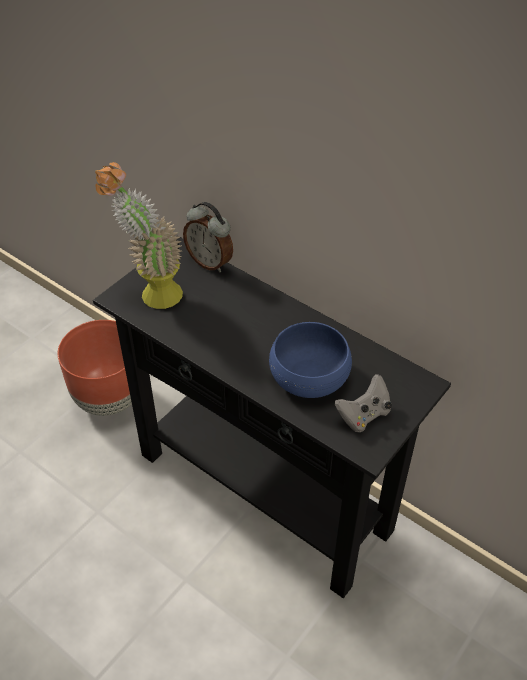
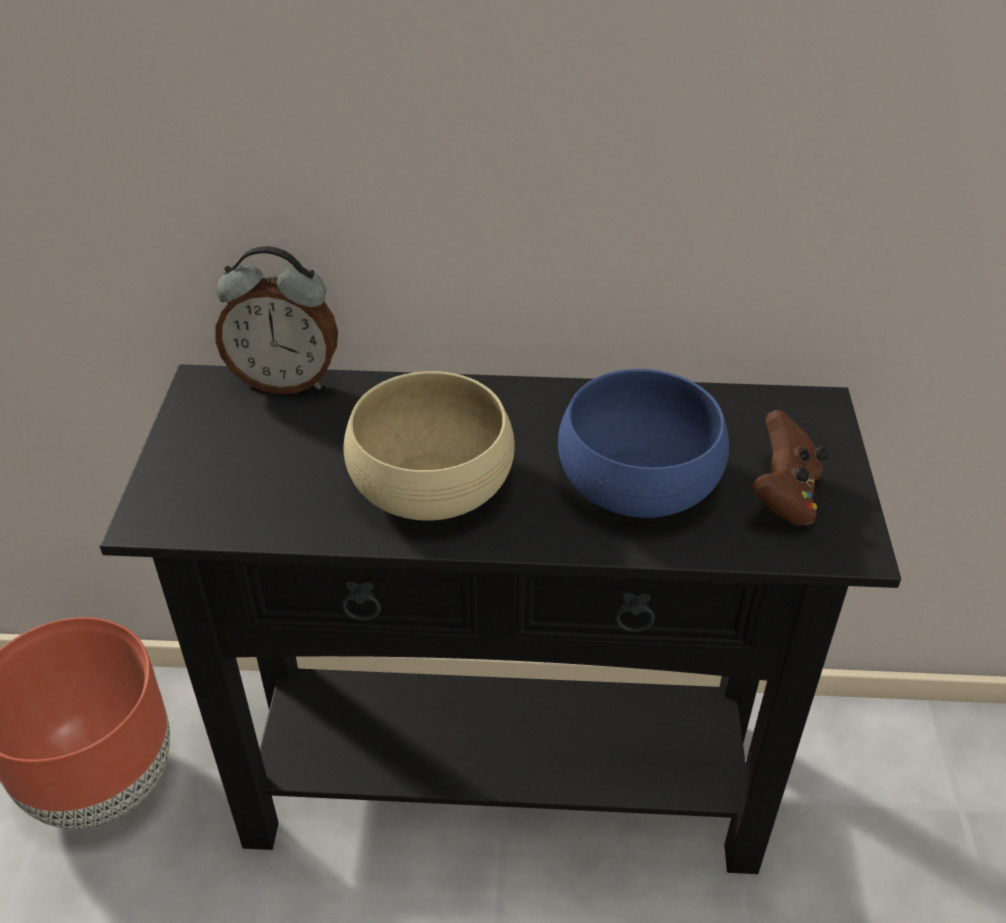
camera: 35 degrees left, 5 degrees down
(151, 294) = (218, 480): potted plant -> none
(226, 334) = (432, 482): none -> beige bowl
(363, 415) = (784, 496): grey game controller -> brown game controller

